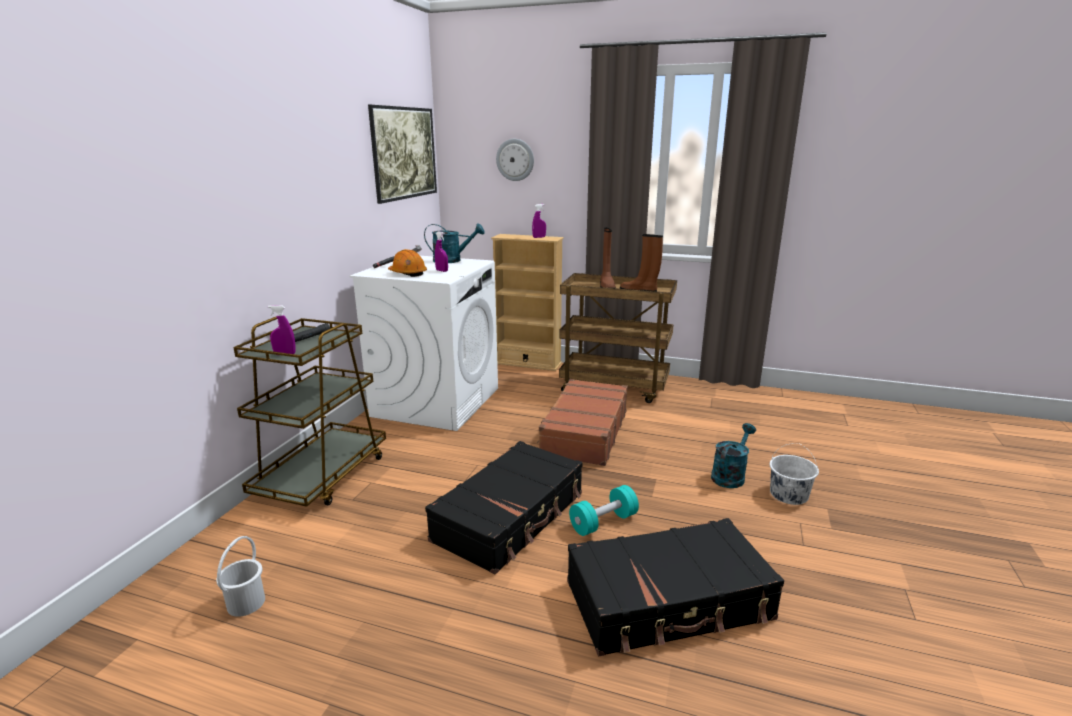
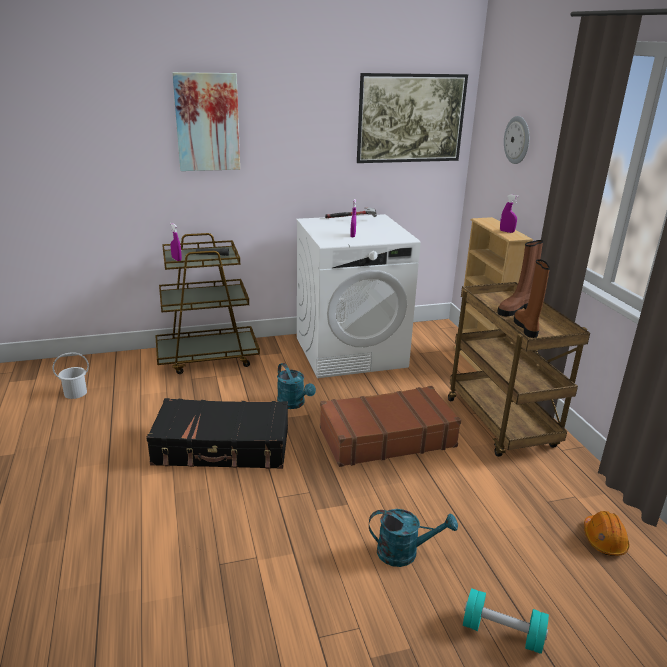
camera: 55 degrees right, 5 degrees up
(251, 166) = (207, 122): none -> picture
(408, 273) = (327, 230): orange hard hat -> orange hard hat (604, 540)
(452, 260) = (392, 230): turquoise watering can -> turquoise watering can (294, 404)
(603, 522) = (252, 494): turquoise dumbbell -> turquoise dumbbell (502, 632)
(669, 601) = (171, 561): black suitcase -> none
(788, 494) = (409, 608): white bucket -> none

